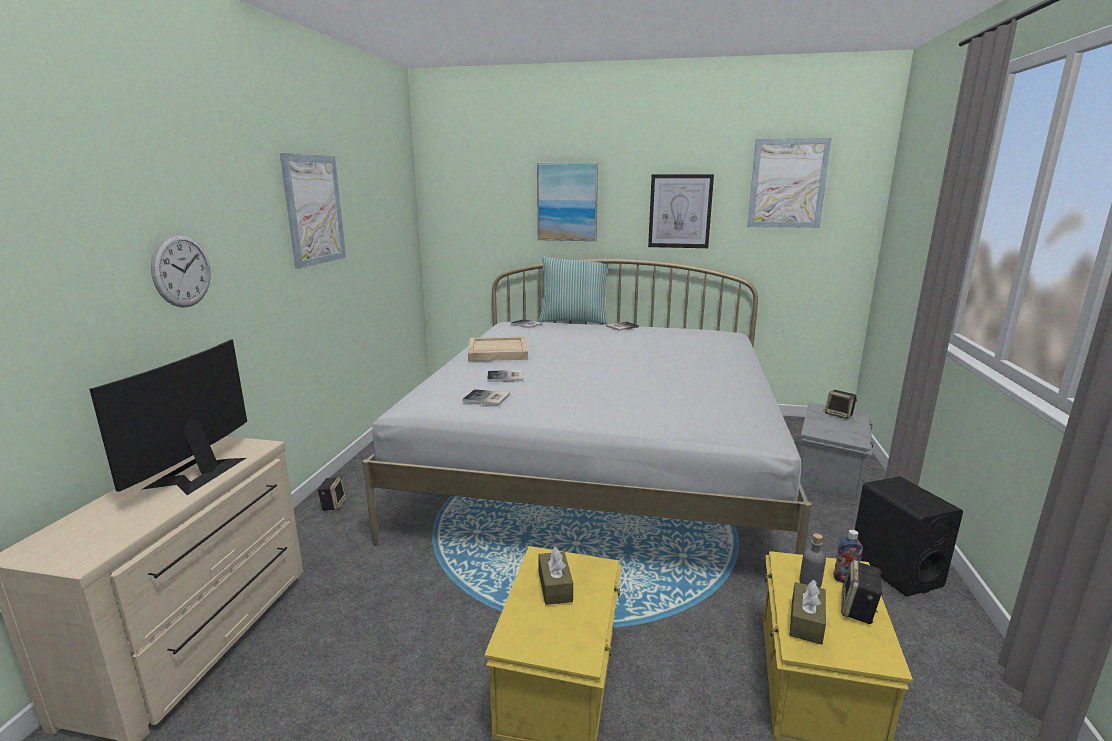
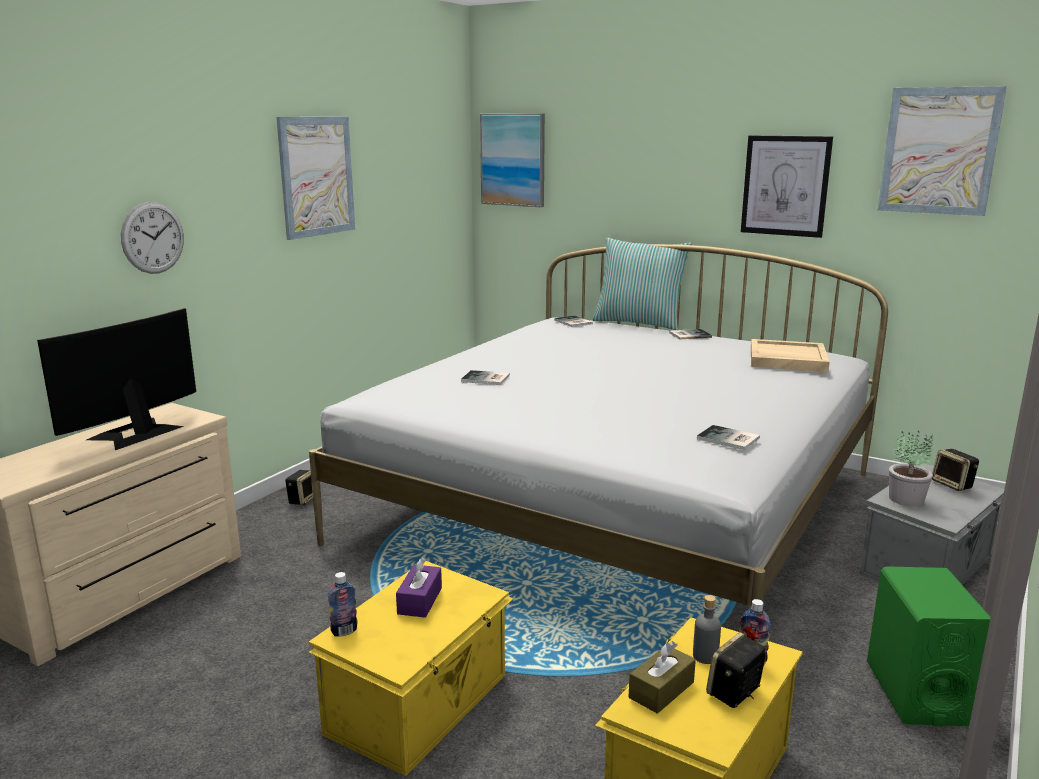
camera: 20 degrees right, 0 degrees up
(487, 399) = (443, 399): book -> book (729, 439)
(497, 352) = (505, 351): beige tray -> beige tray (786, 359)
(511, 635) = (344, 631): none -> bottle
(555, 586) = (420, 601): brown tissue box -> purple tissue box
(567, 202) = (642, 169): picture -> picture (513, 160)
(823, 429) = (906, 499): none -> potted plant
(894, 570) = (917, 693): black speaker -> green speaker

